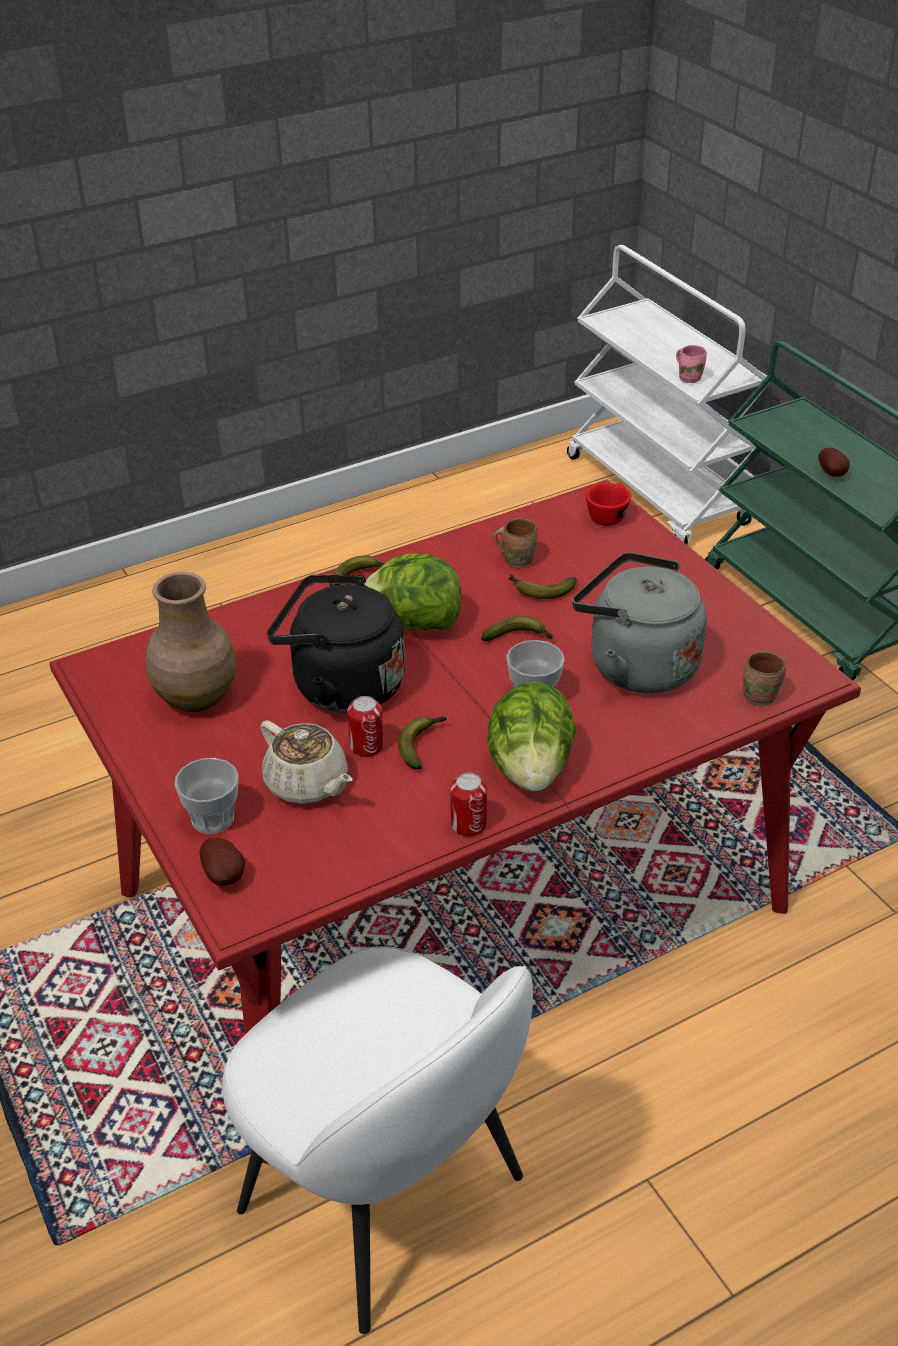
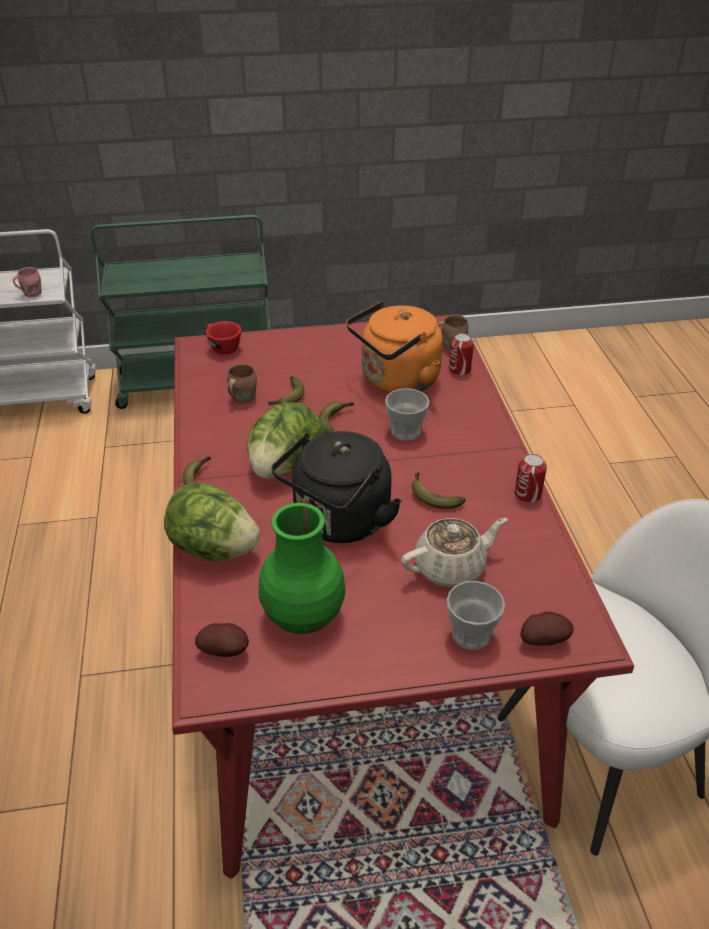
camera: 70 degrees left, 0 degrees up
(195, 697) = (303, 617): brown vase -> green vase
(367, 746) = (420, 525): can -> can (459, 369)
(530, 768) = (480, 452): lettuce -> lettuce (214, 549)
(636, 665) = (396, 381): grey kettle -> orange kettle
(832, 474) = (197, 280): potato -> potato (225, 650)

